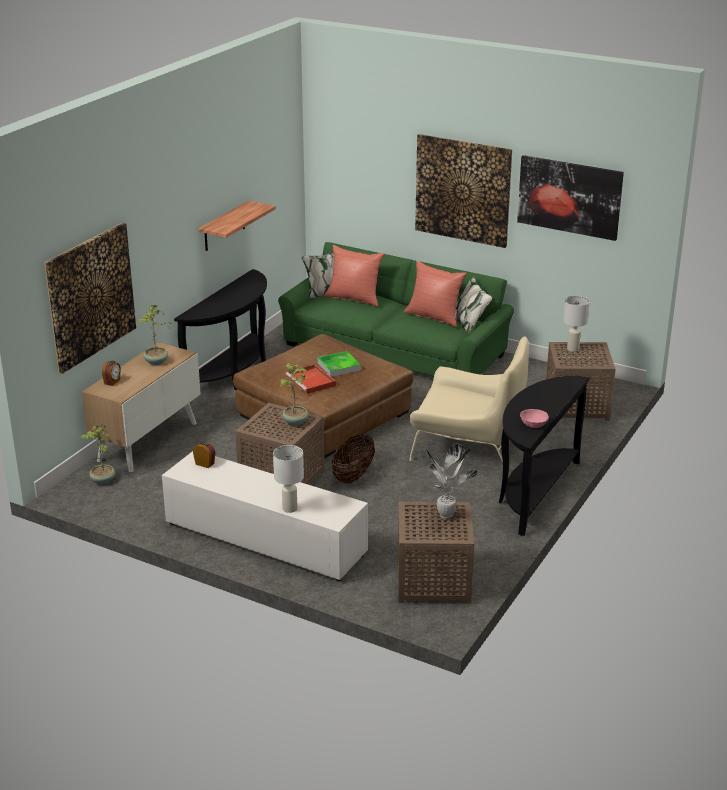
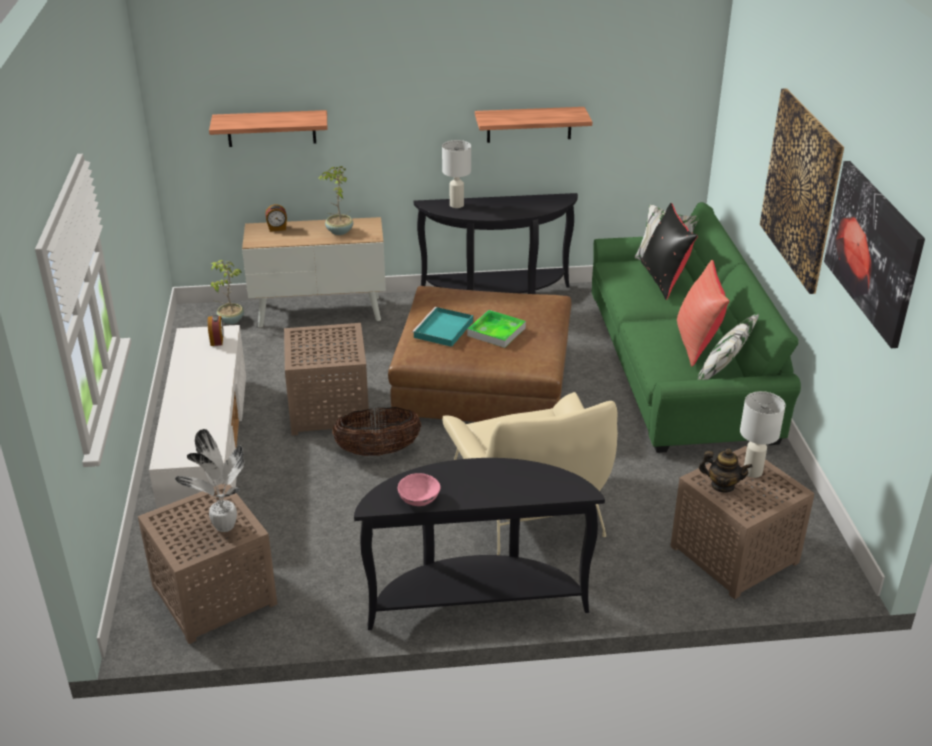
camera: 55 degrees right, 5 degrees up
(90, 296) = (271, 128): picture -> shelf
(290, 508) = (171, 421): white table lamp -> white table lamp (457, 205)
(296, 422) = (336, 353): potted plant -> none
(311, 381) = (443, 330): red tray -> turquoise tray
(354, 298) = (664, 279): red pillow -> black pillow
(575, 360) = (722, 486): none -> teapot

